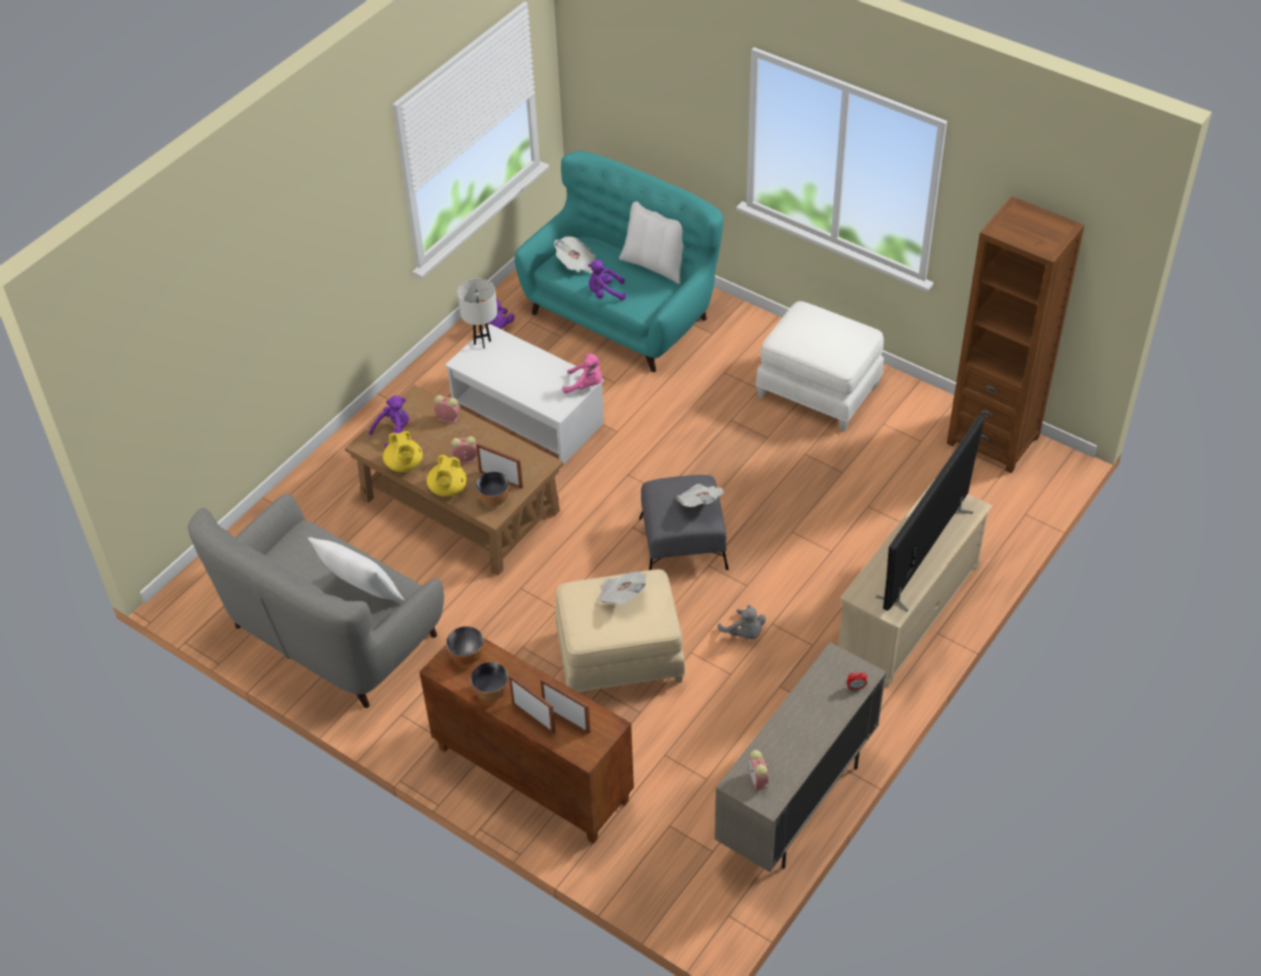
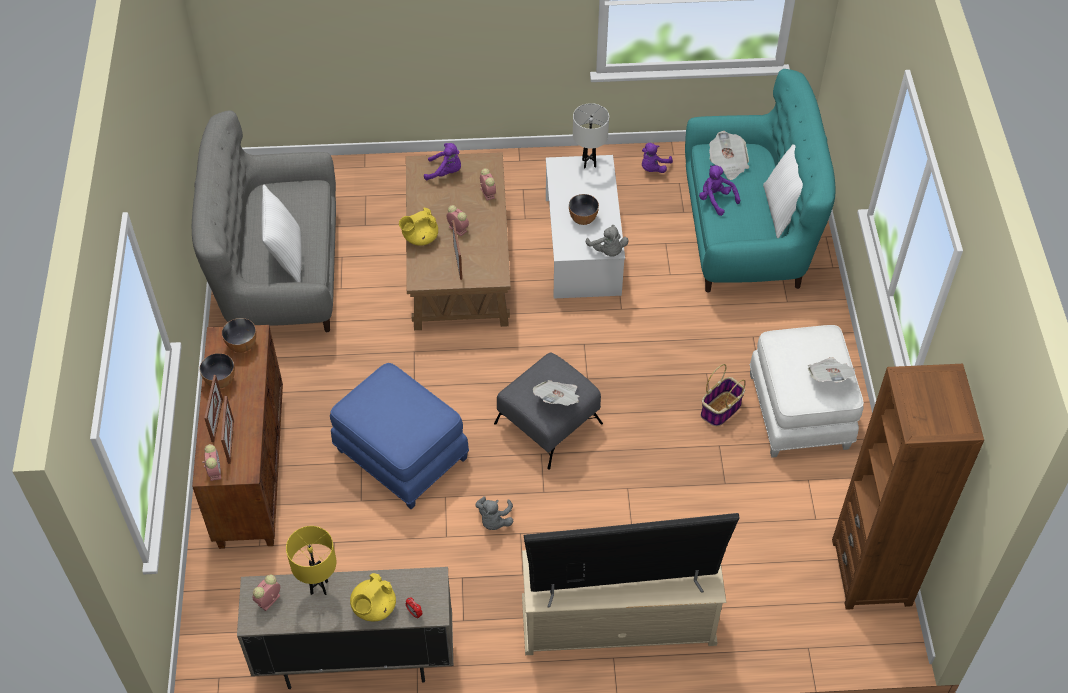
camera: 50 degrees right, 5 degrees up
(404, 465) = (420, 199): yellow teapot -> yellow teapot (373, 608)
(494, 499) = (435, 270): bowl -> bowl (583, 219)
(586, 385) = (608, 251): pink plush toy -> grey plush toy
(587, 747) = (214, 470): none -> alarm clock
(620, 659) = (400, 455): beige ottoman -> blue ottoman
(621, 596) = (407, 406): newspaper -> newspaper (829, 377)
(773, 433) = (720, 410): none -> basket
(775, 738) = (319, 587): none -> yellow table lamp

